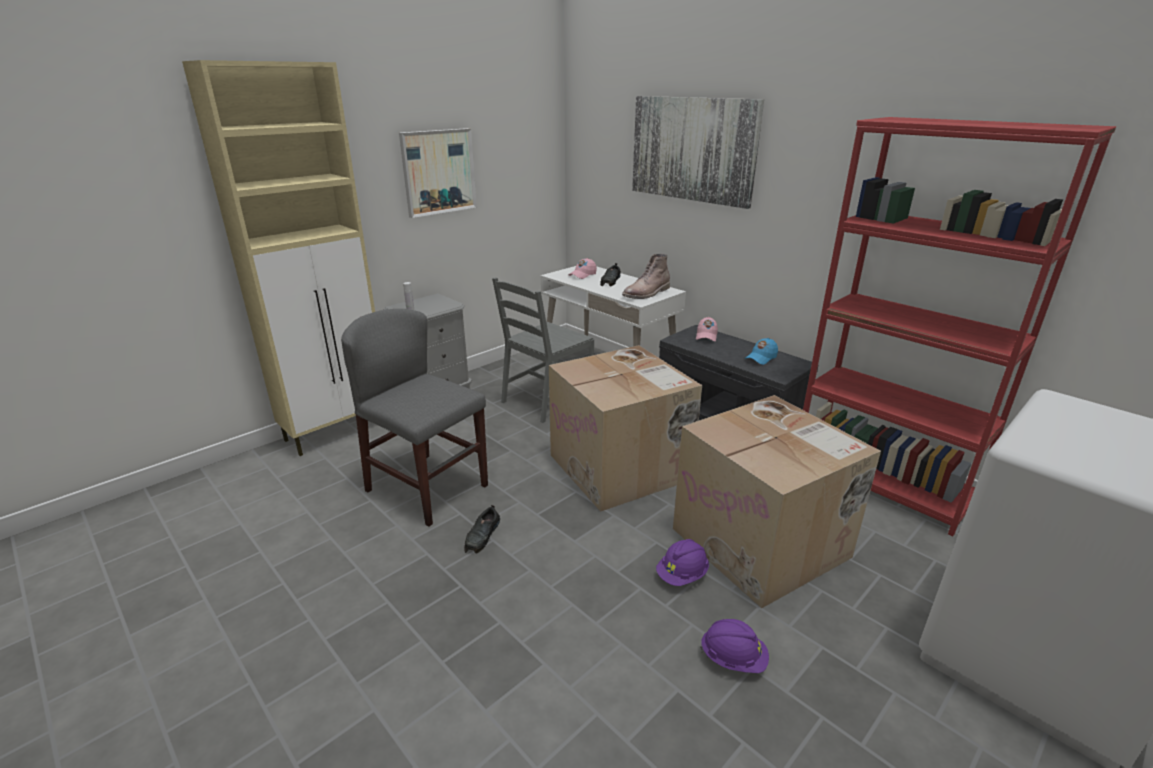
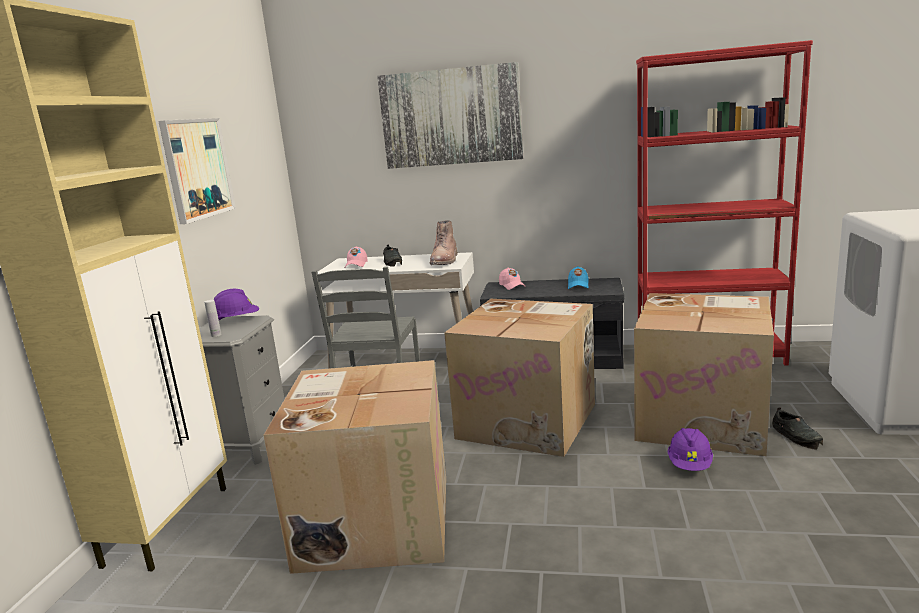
camera: 35 degrees left, 10 degrees down
(427, 488) = (373, 519): grey chair -> cardboard box
(482, 536) = (495, 525): black shoe -> black shoe (797, 435)
(733, 658) = (801, 494): purple hard hat -> purple hard hat (236, 320)

